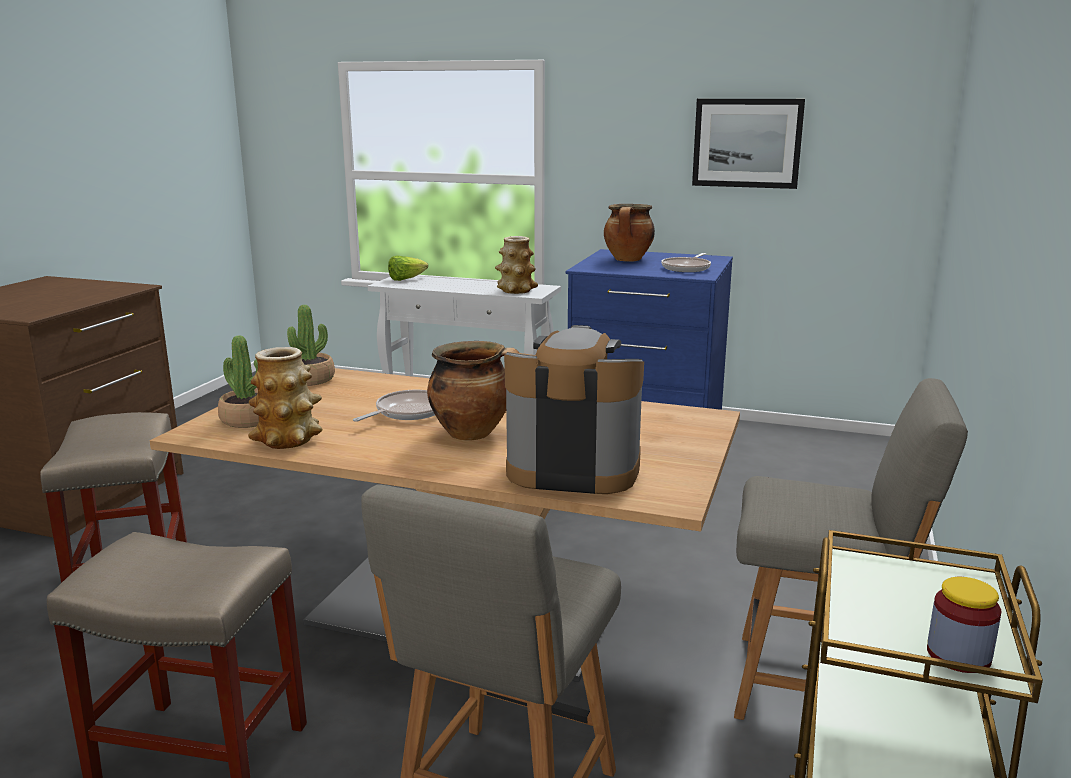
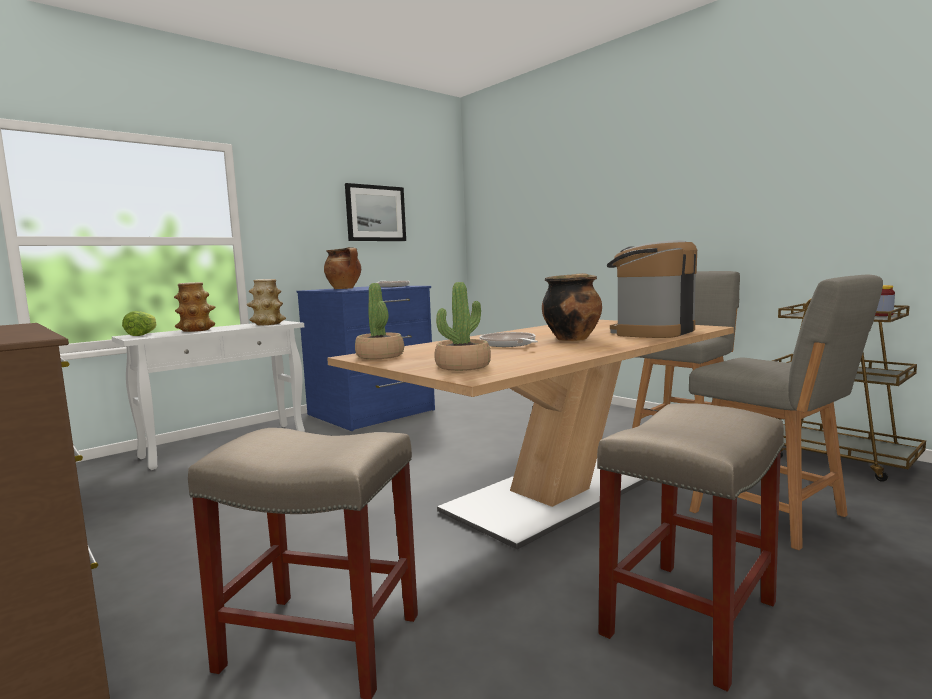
camera: 60 degrees left, 10 degrees down
(288, 440) = (533, 360): vase -> vase (196, 330)

